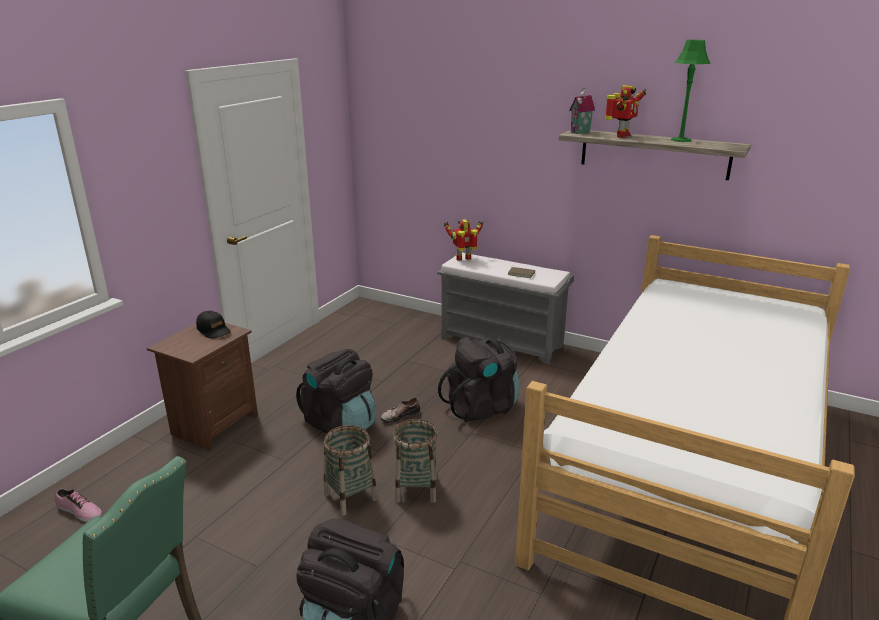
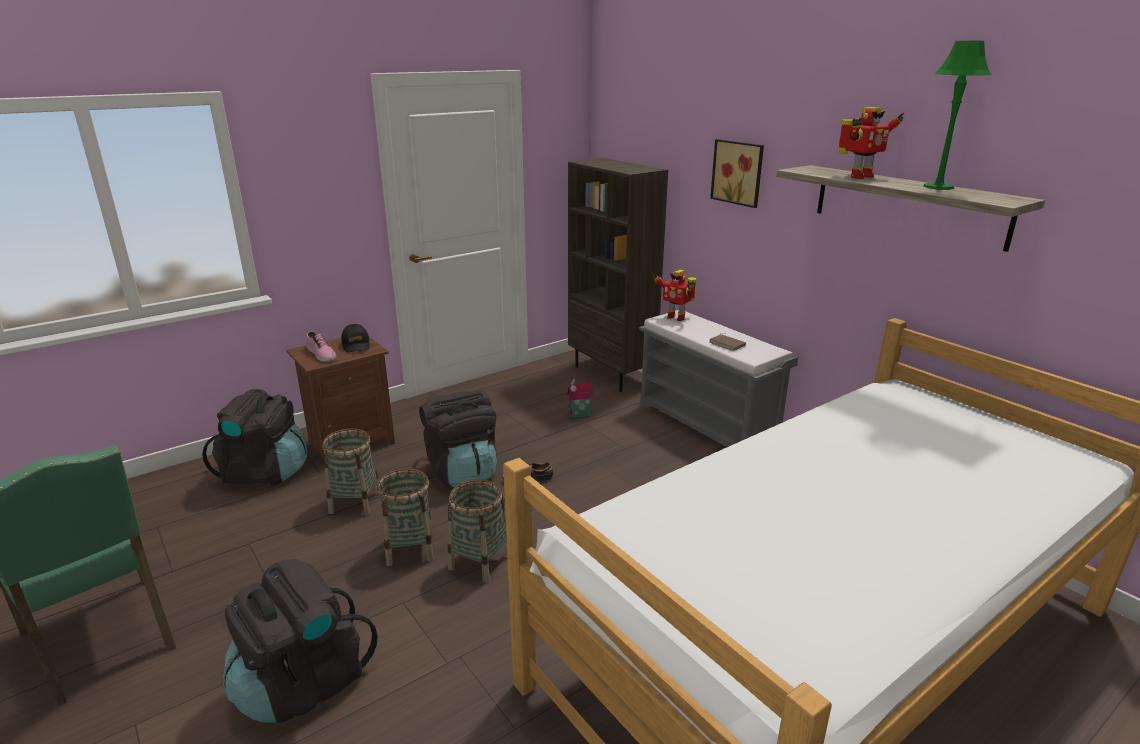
camera: 25 degrees right, 0 degrees up
(79, 511) = (185, 491): shoe -> shoe (320, 354)
(266, 474) = (355, 502): none -> basket
(398, 317) = (611, 374): none -> brown bookcase
(464, 259) = (676, 317): toy robot -> toy robot turned 150 degrees counterclockwise
(482, 407) = (623, 492): black backpack -> black backpack (265, 472)
(507, 137) = (738, 172): none -> picture
(581, 132) = (811, 169): toy house -> toy house (579, 415)

